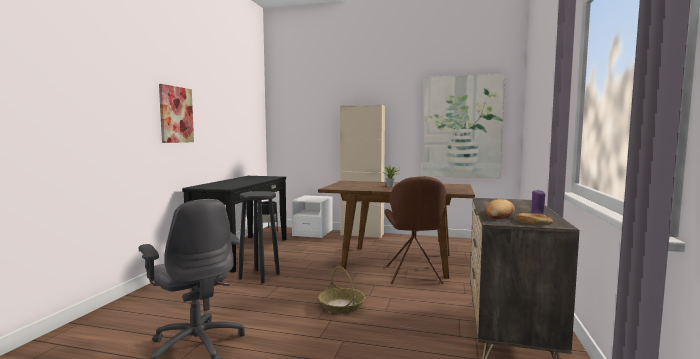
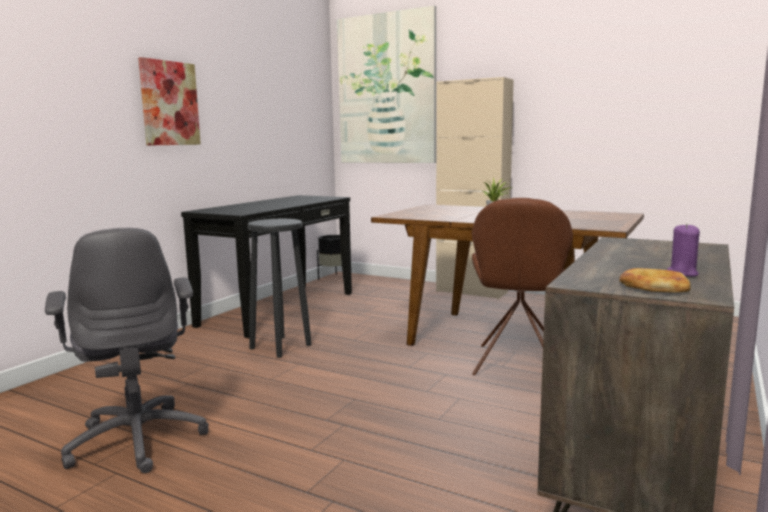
camera: 15 degrees right, 5 degrees up
(313, 233) = (396, 286): white nightstand -> none
(342, 306) = (374, 404): basket -> none
(462, 127) = (649, 111): picture -> picture (386, 89)
(498, 214) = (605, 269): bread -> none

